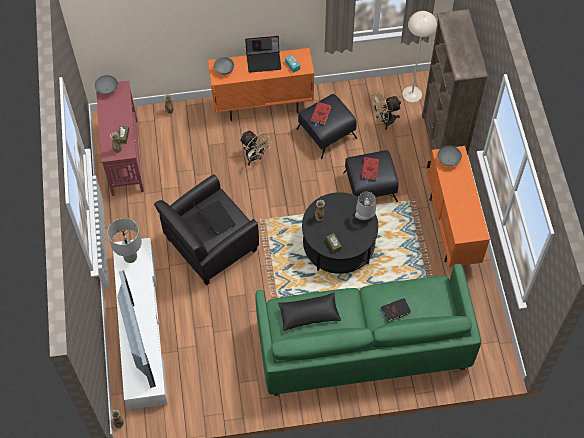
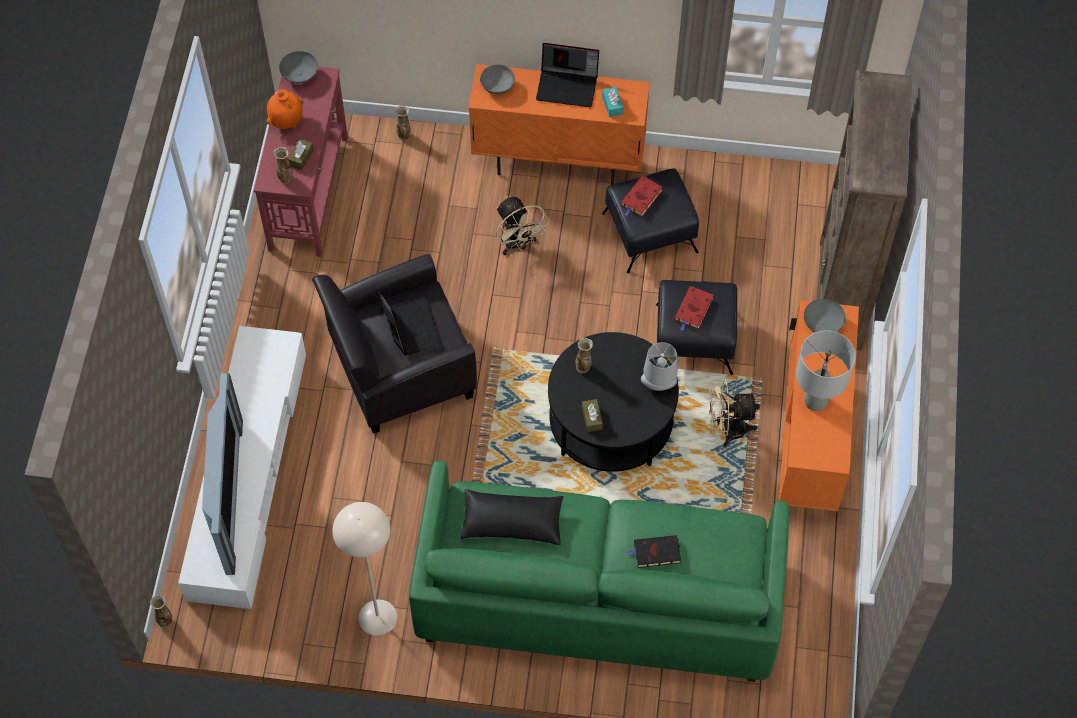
camera: 15 degrees right, 0 degrees up
(108, 117) = (287, 121): none -> orange vase
(130, 257) = (260, 356): grey table lamp -> grey table lamp (815, 401)
(384, 120) = (753, 234): beige fan -> beige fan (726, 429)
(412, 94) = (814, 200): beige floor lamp -> beige floor lamp (377, 617)

